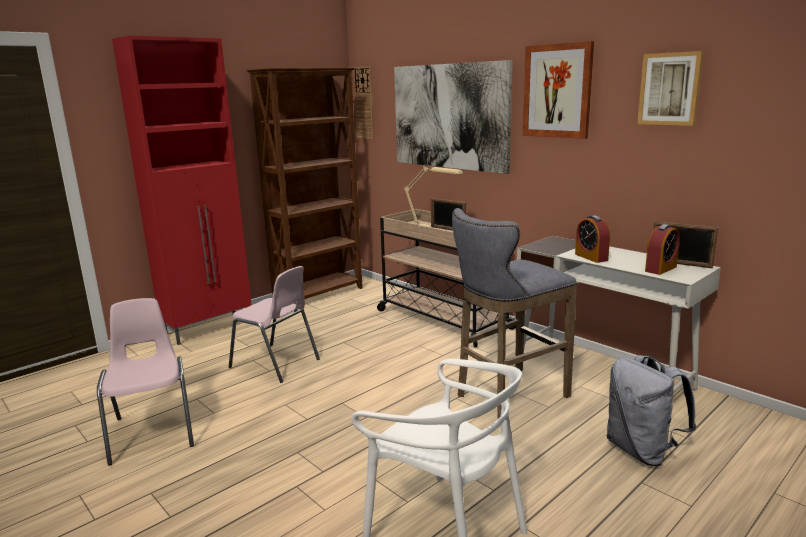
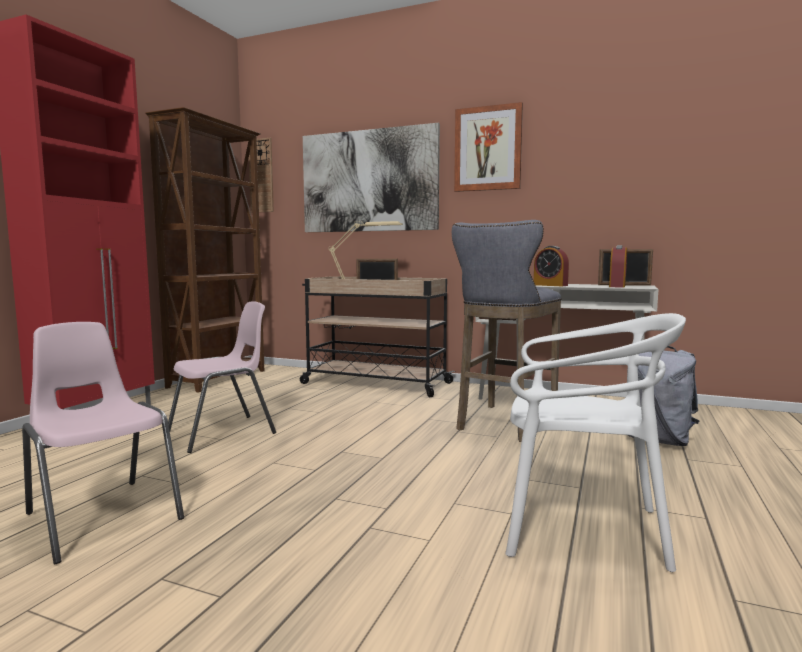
camera: 25 degrees left, 10 degrees down
(276, 364) = (223, 433): pink chair -> pink chair turned 45 degrees counterclockwise
(670, 89) = (595, 140): picture -> none

